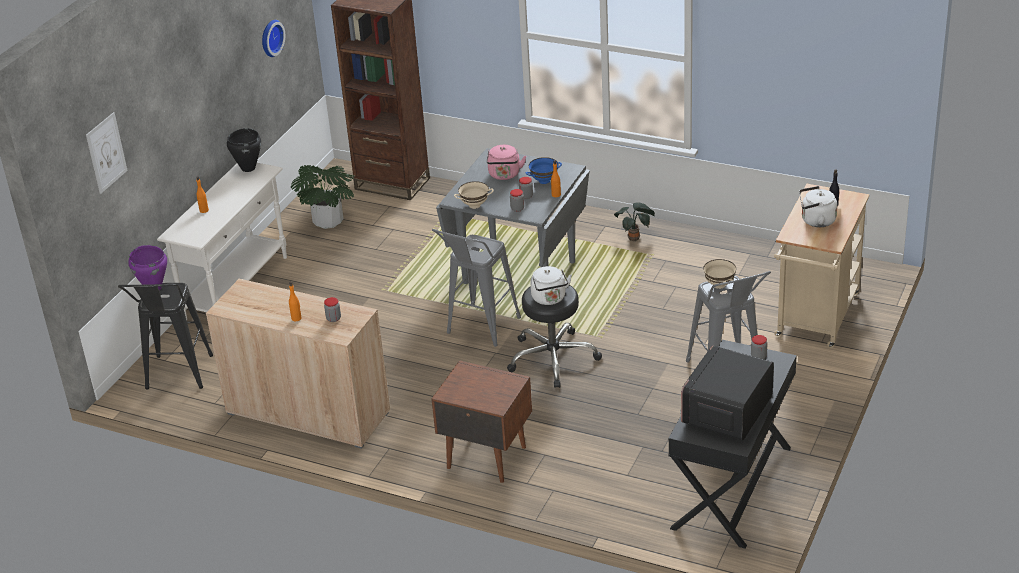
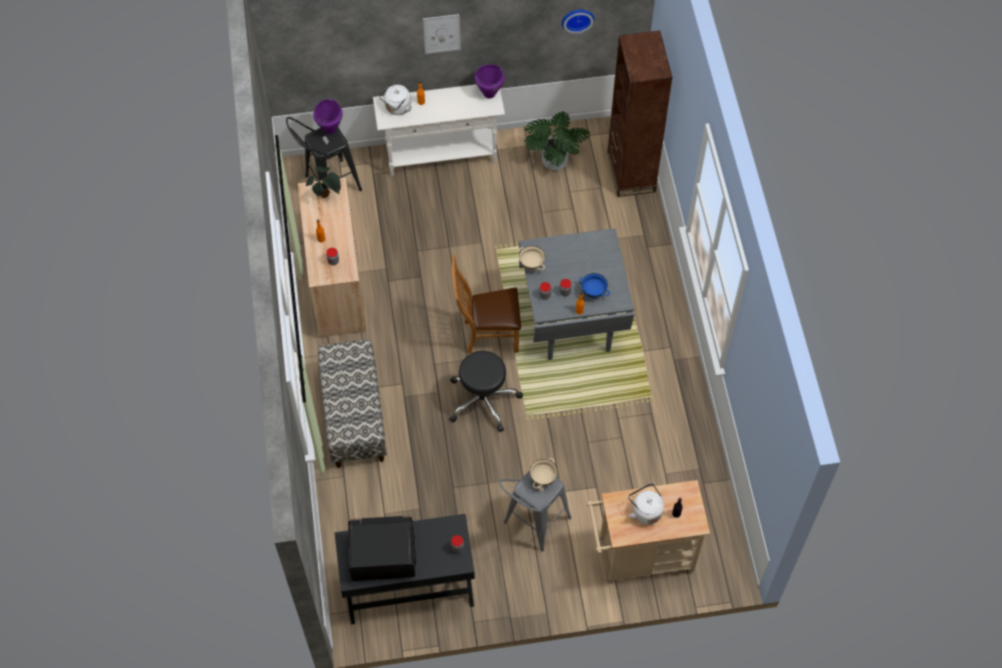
camera: 55 degrees right, 25 degrees up
(106, 152) = (333, 34): picture -> picture (442, 33)
(248, 168) = (489, 93): black cooking pot -> purple cooking pot
(479, 330) = (487, 335): grey stool -> brown chair
(485, 456) = (354, 416): brown nightstand -> bench
(504, 175) = (584, 262): pink kettle -> none
(550, 299) = (477, 372): white kettle -> white kettle (397, 108)
(635, 238) = (667, 376): potted plant -> potted plant (325, 195)

